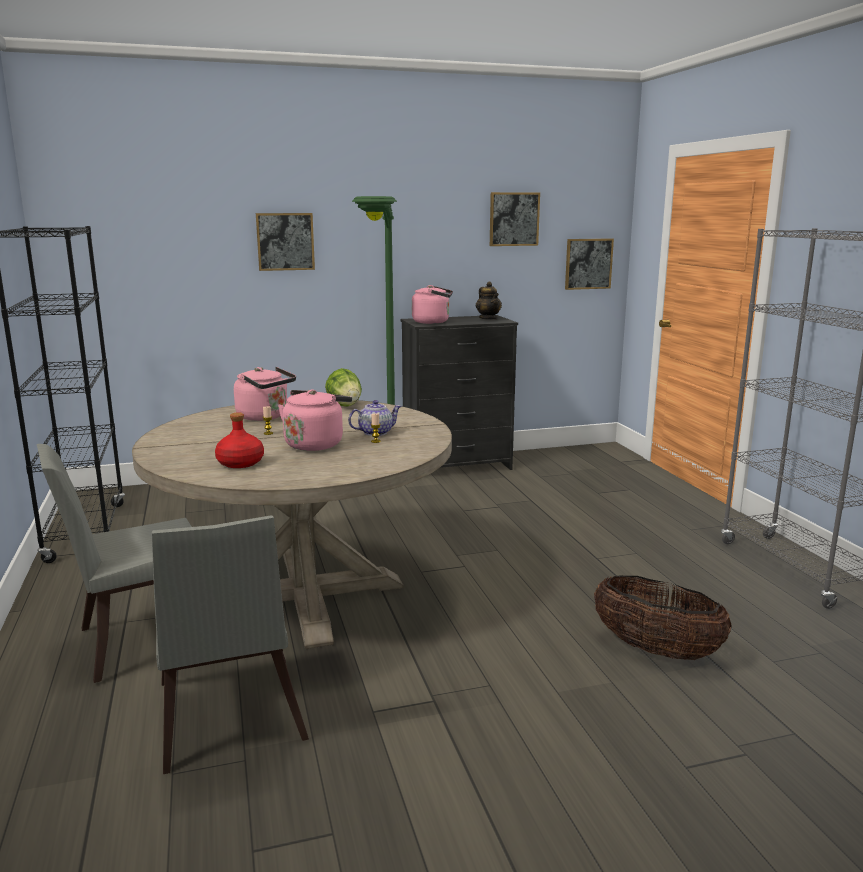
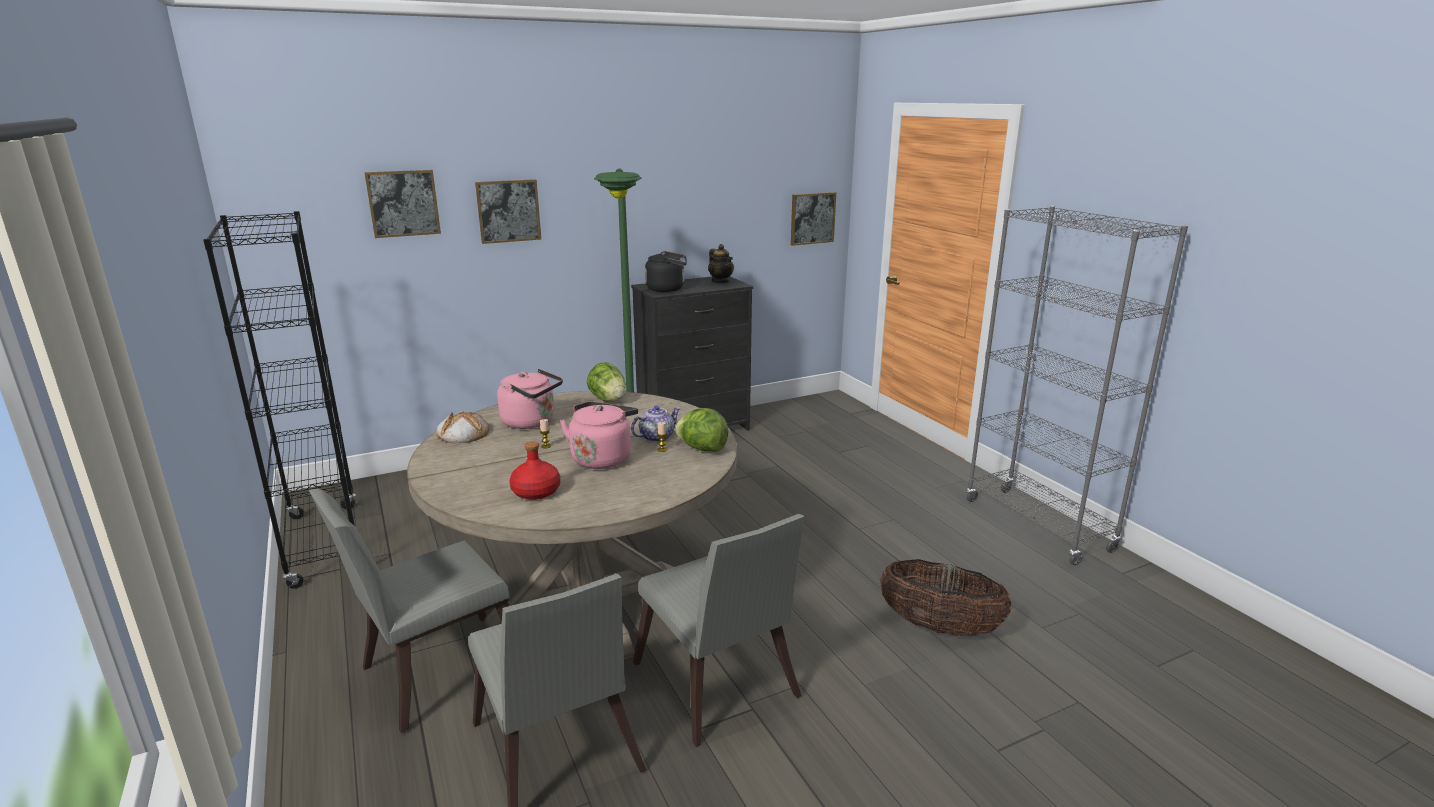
camera: 10 degrees left, 5 degrees up
(199, 421) = (462, 433): none -> bread
(405, 679) = (718, 688): none -> grey chair
(414, 443) = (702, 449): none -> lettuce
(433, 322) = (668, 289): pink kettle -> black kettle
(514, 219) = (740, 177): picture -> picture (403, 203)

